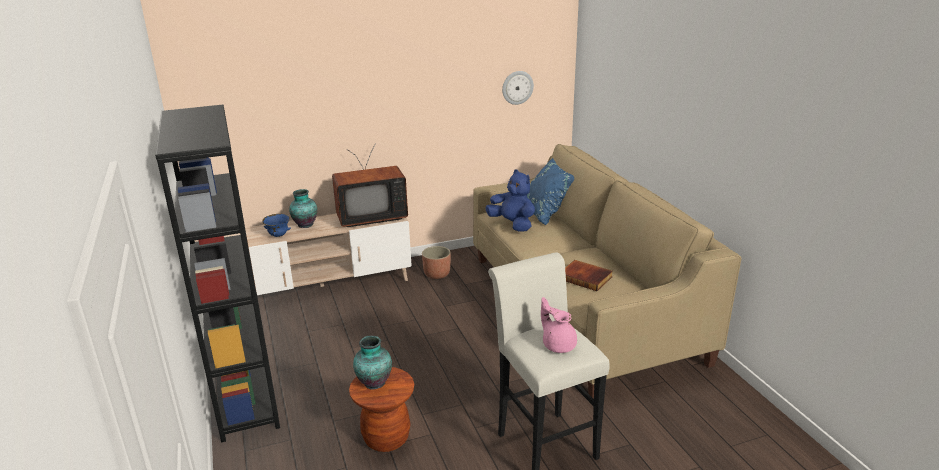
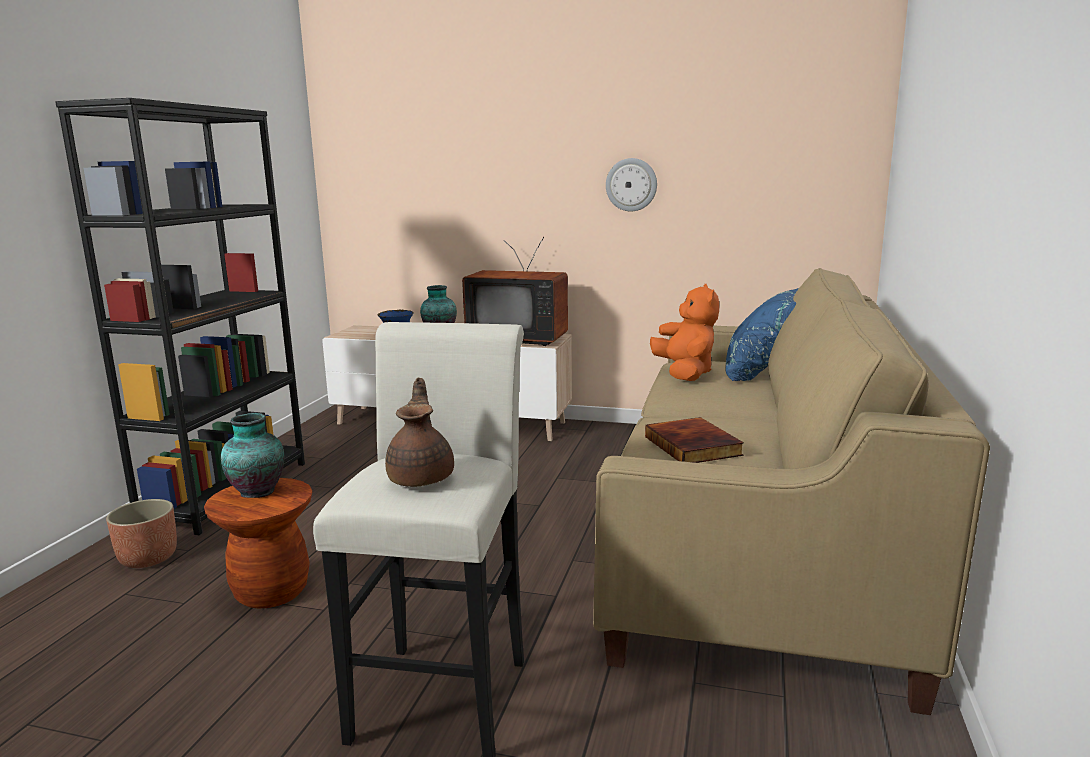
camera: 35 degrees right, 10 degrees down
(437, 274) = (596, 444): planter -> planter (148, 558)
(512, 224) = (685, 373): blue plush toy -> orange plush toy
(517, 87) = (777, 180): wall clock -> wall clock (631, 185)
(558, 345) = (422, 477): pink teapot -> brown teapot

